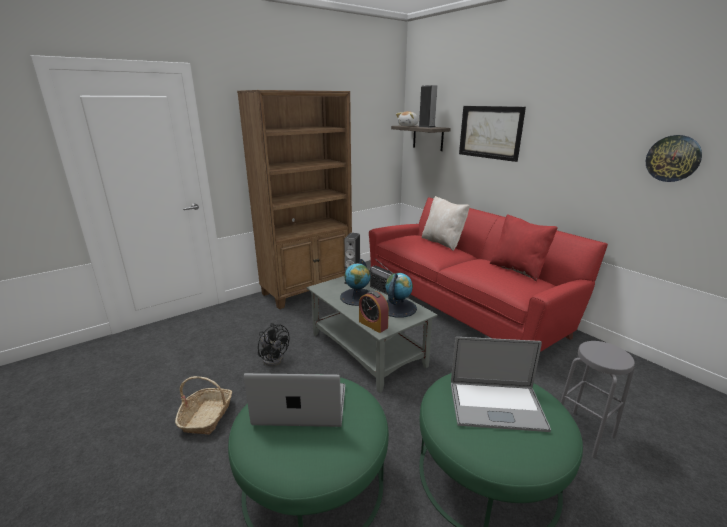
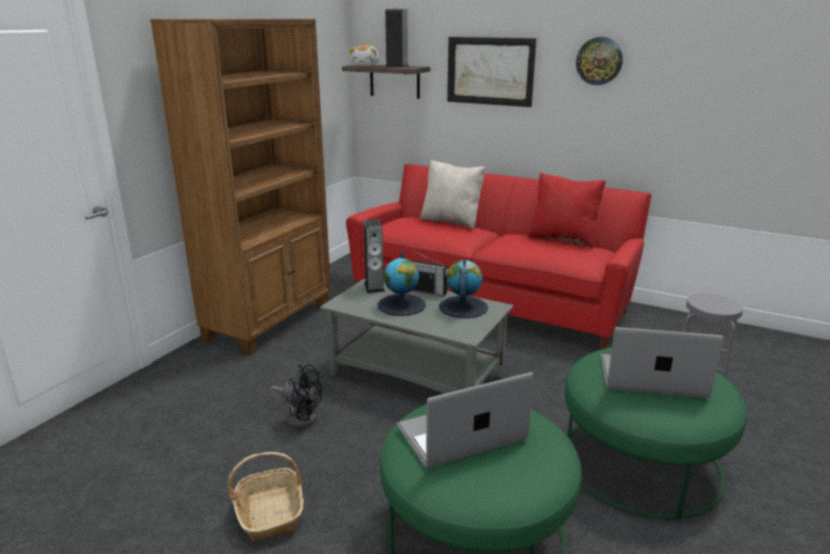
camera: 25 degrees left, 0 degrees up
(373, 324) = (453, 331): alarm clock -> none
(496, 406) = (651, 377): laptop -> laptop turned 150 degrees counterclockwise
(673, 158) = (708, 93): wall clock -> wall clock (599, 61)

